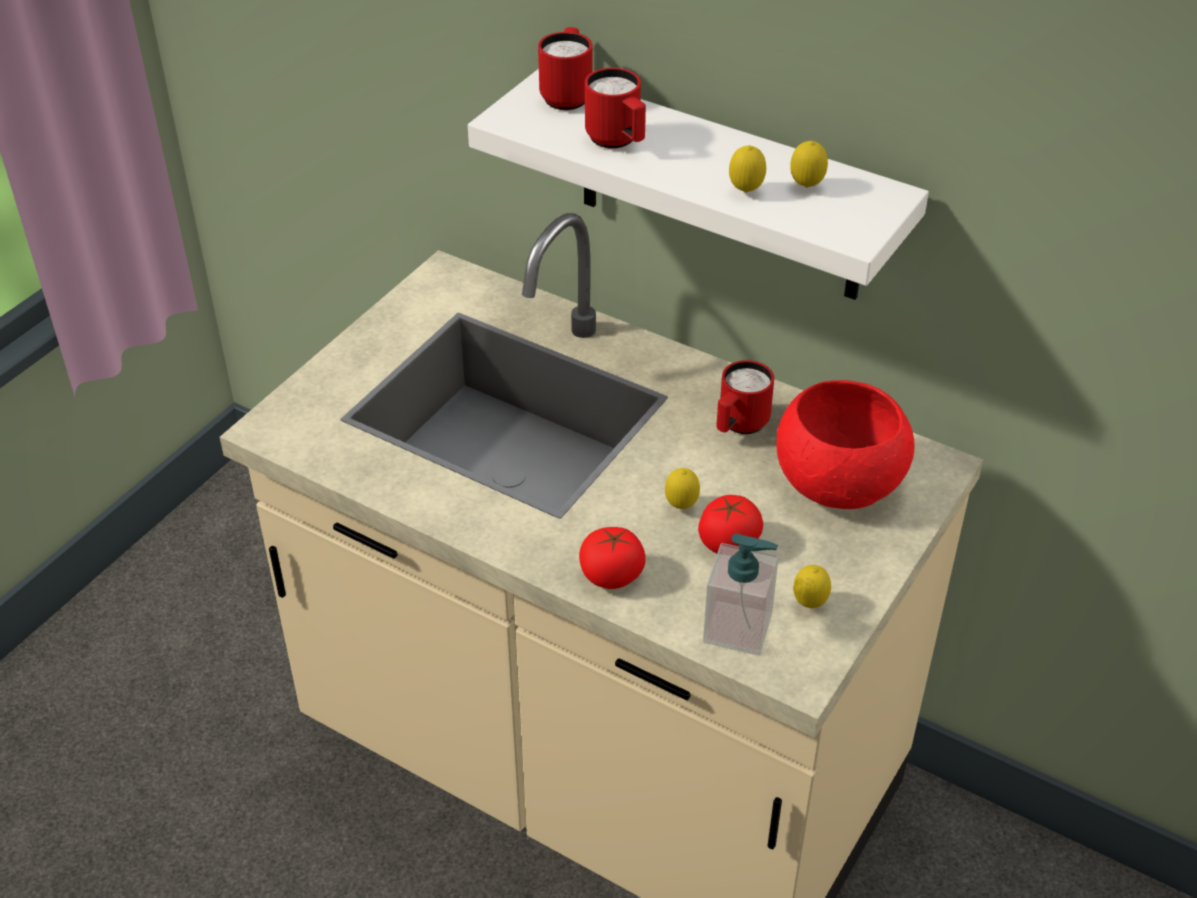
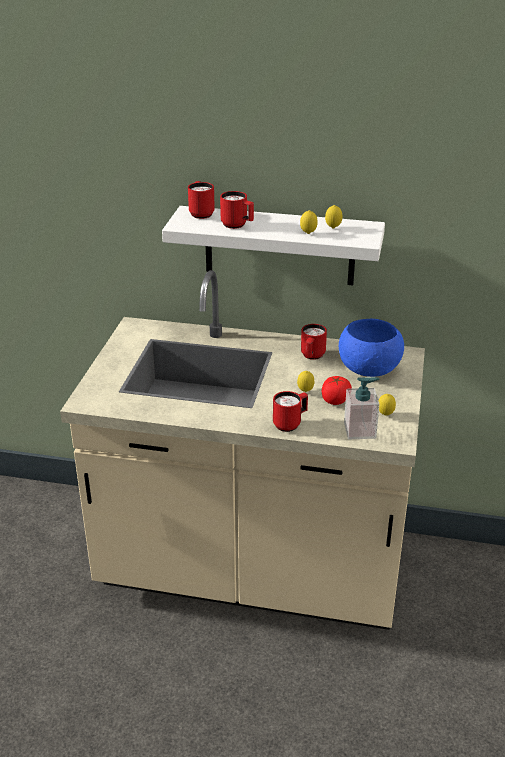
camera: 20 degrees left, 10 degrees down
(612, 575) = (290, 424): tomato -> red mug
(839, 483) = (369, 369): red bowl -> blue bowl

